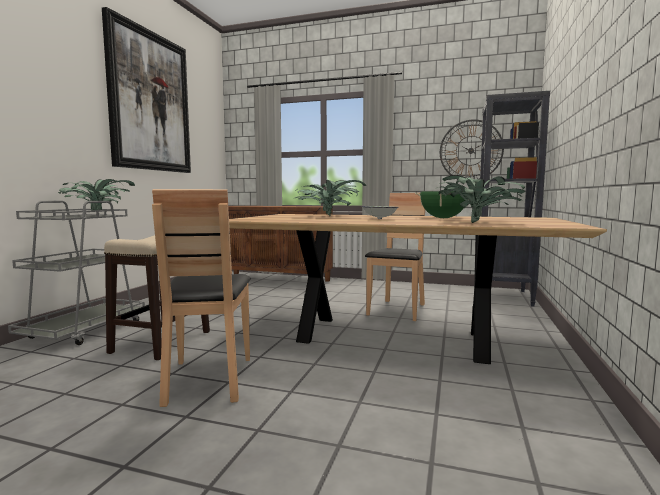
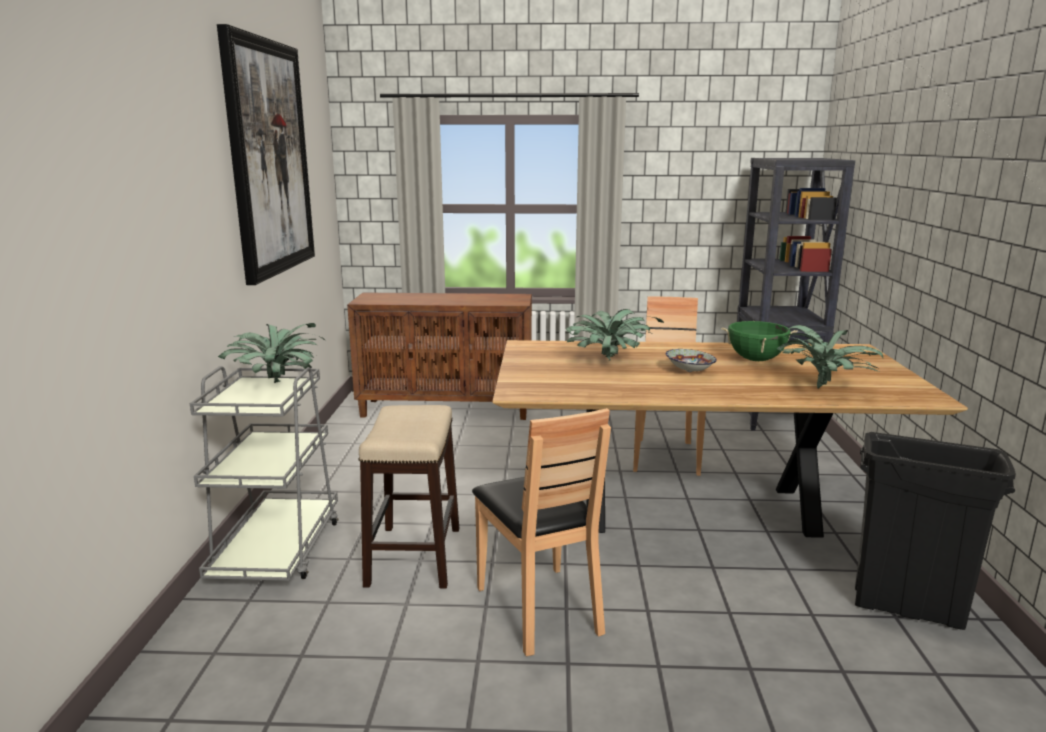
camera: 15 degrees left, 10 degrees up
(471, 150) = (729, 212): wall clock -> none
(540, 423) = (908, 609): none -> black trash can

